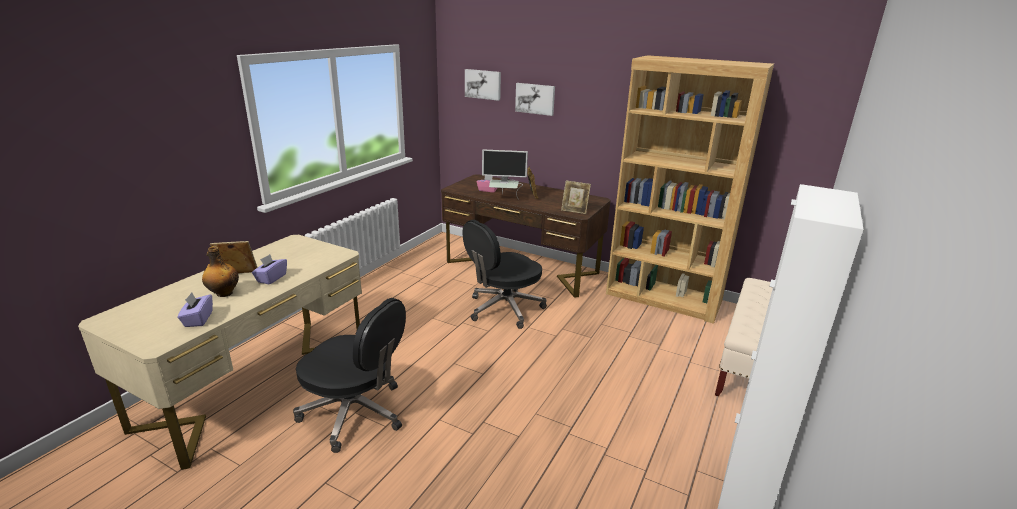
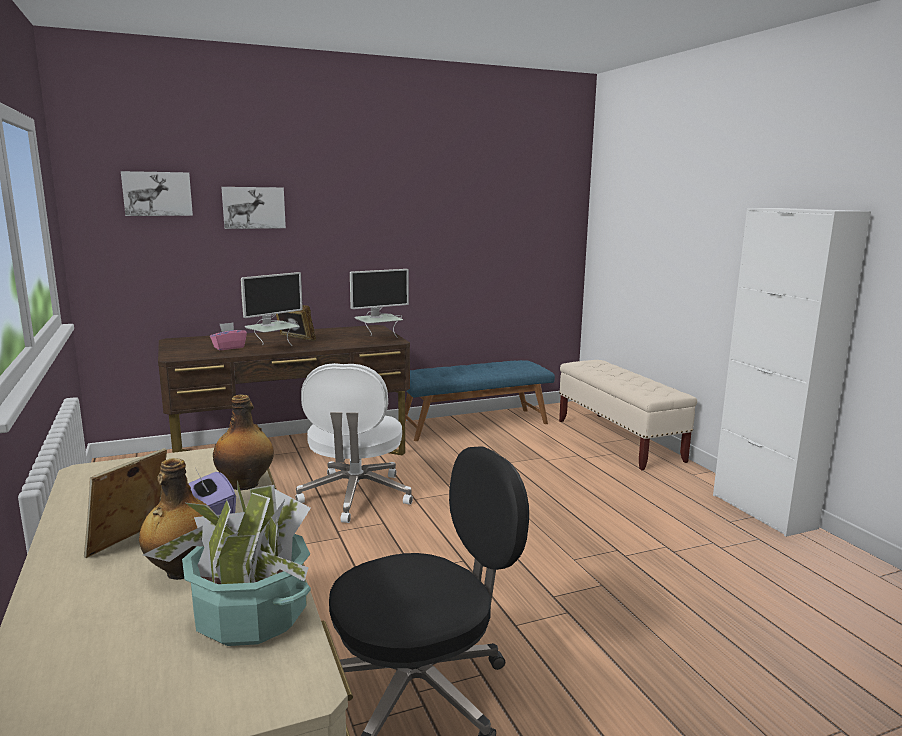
camera: 50 degrees left, 10 degrees down
(198, 319) = (251, 616): purple tissue box -> potted plant
(311, 270) = (246, 484): none -> bottle
(504, 309) = (355, 496): black office chair -> white office chair
(574, 211) = (379, 339): picture frame -> monitor
(663, 298) = (474, 424): brown bookcase -> blue bench

